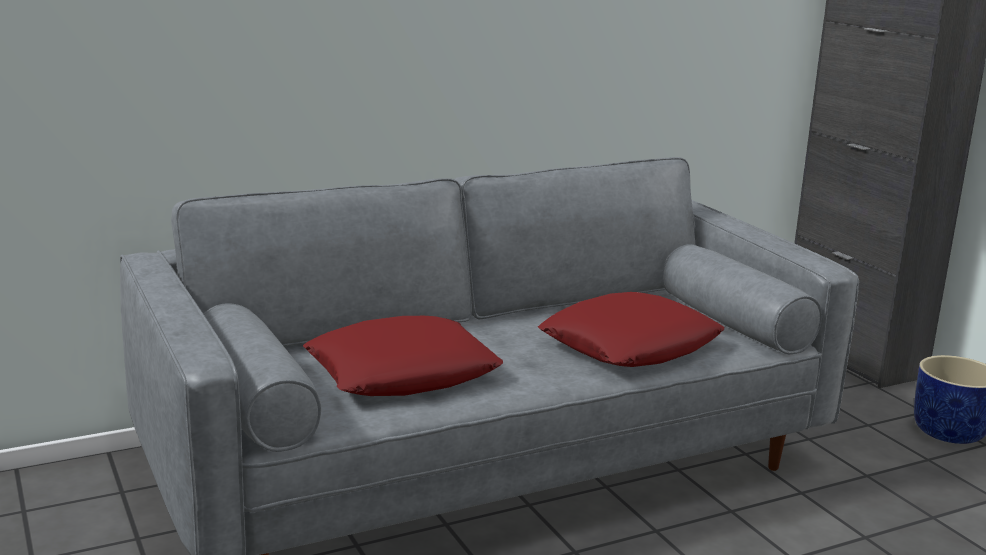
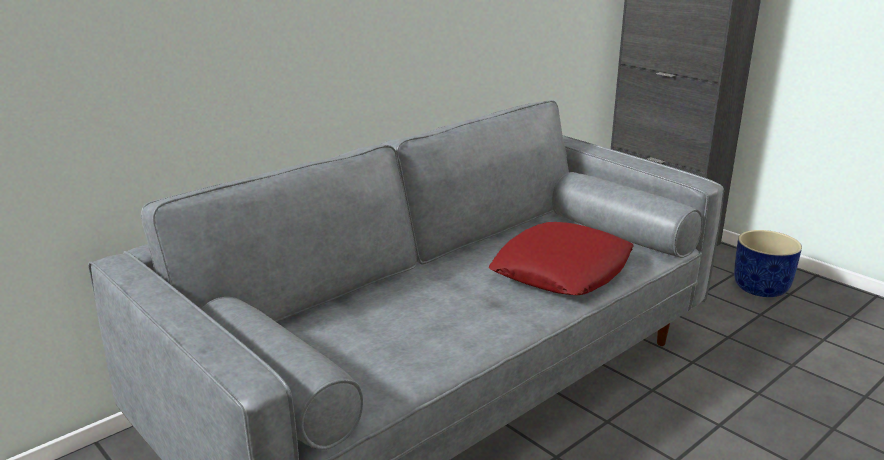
camera: 15 degrees left, 5 degrees up
(403, 372) = (393, 333): red pillow -> none

